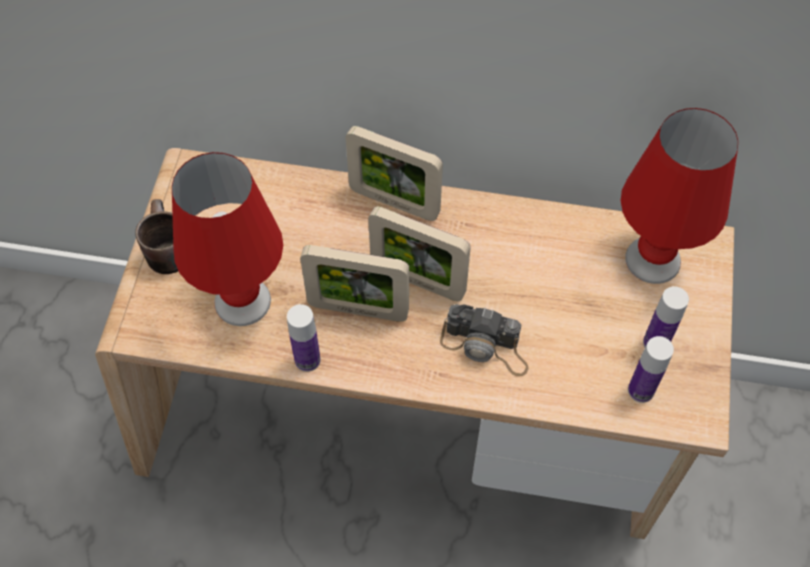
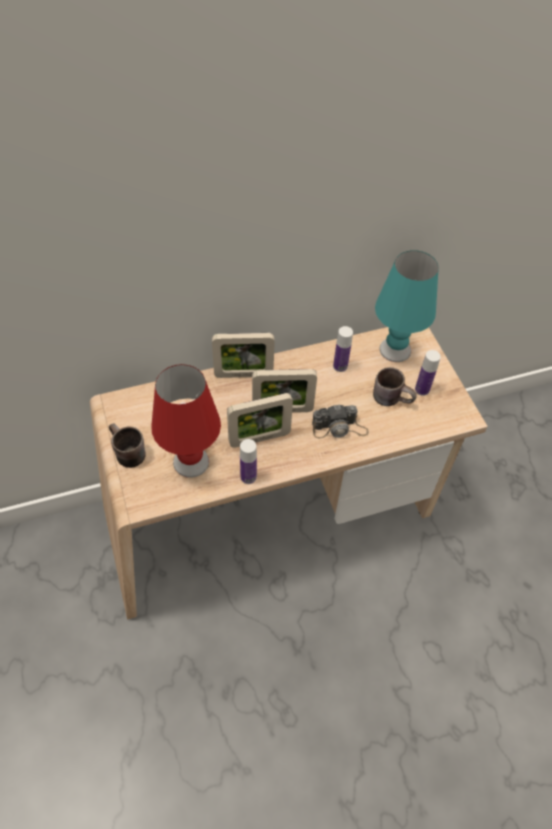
camera: 30 degrees left, 5 degrees down
(599, 334) = (392, 397): none -> brown mug
(641, 390) = (429, 416): bottle -> bottle (340, 366)
(652, 259) = (395, 349): red table lamp -> turquoise table lamp

